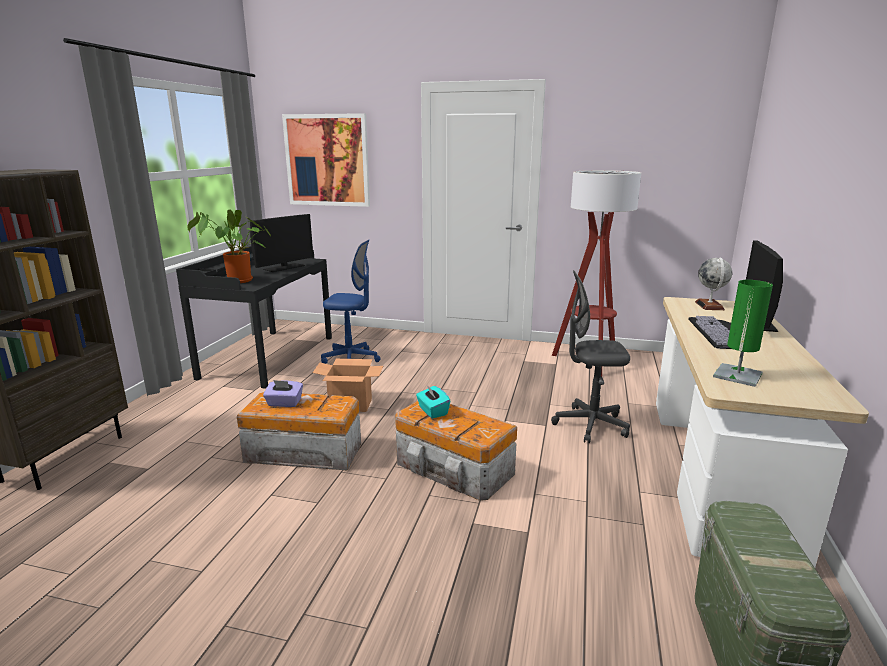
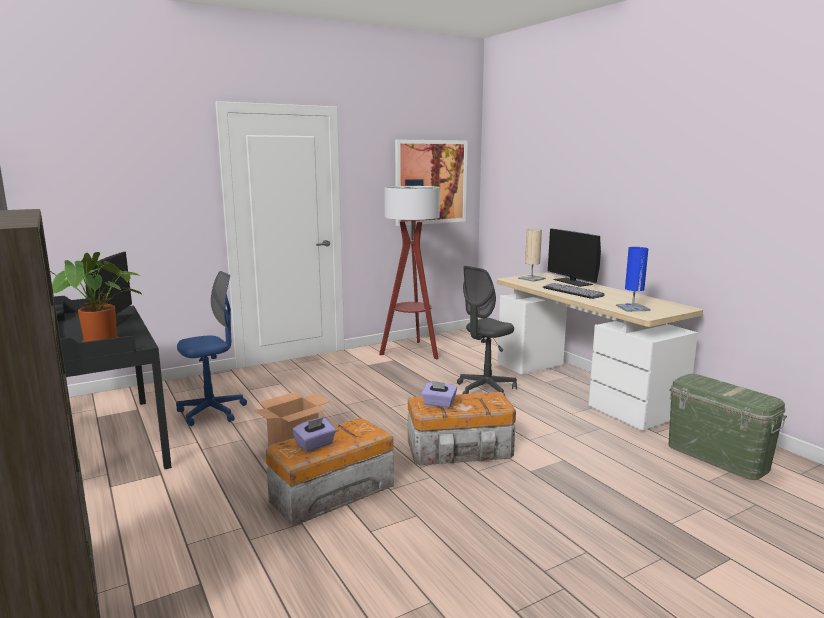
camera: 45 degrees left, 5 degrees down
(327, 160) = (97, 187): picture -> picture (431, 182)
(432, 411) = (438, 404): turquoise tissue box -> purple tissue box
(709, 306) = (531, 278): globe -> beige table lamp
(737, 375) = (632, 308): green table lamp -> blue table lamp

